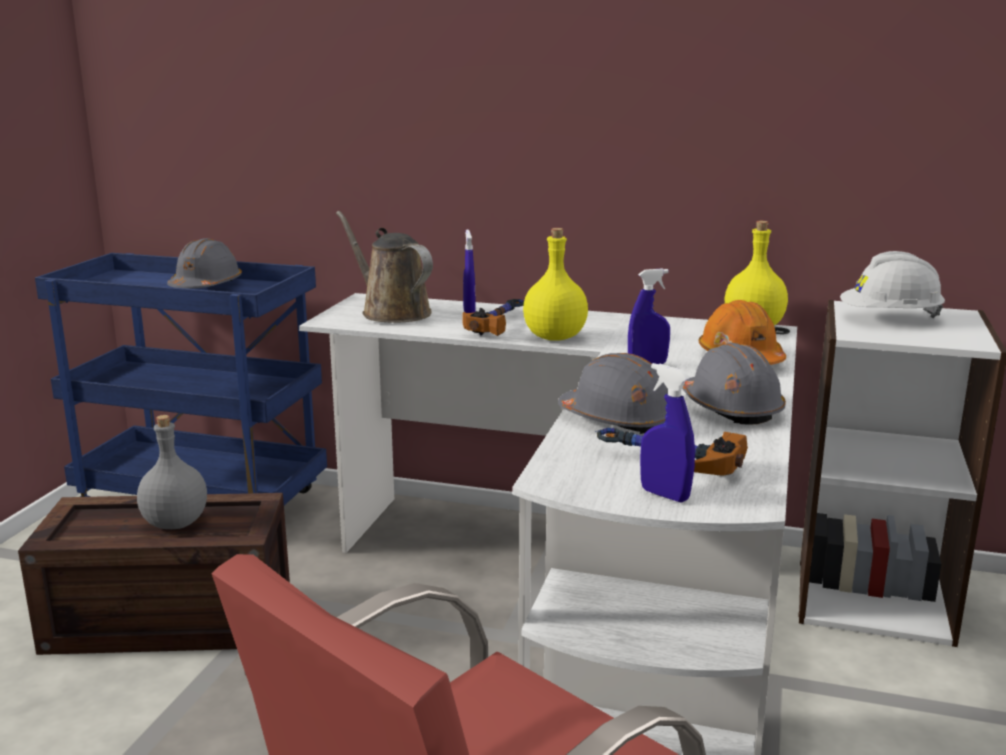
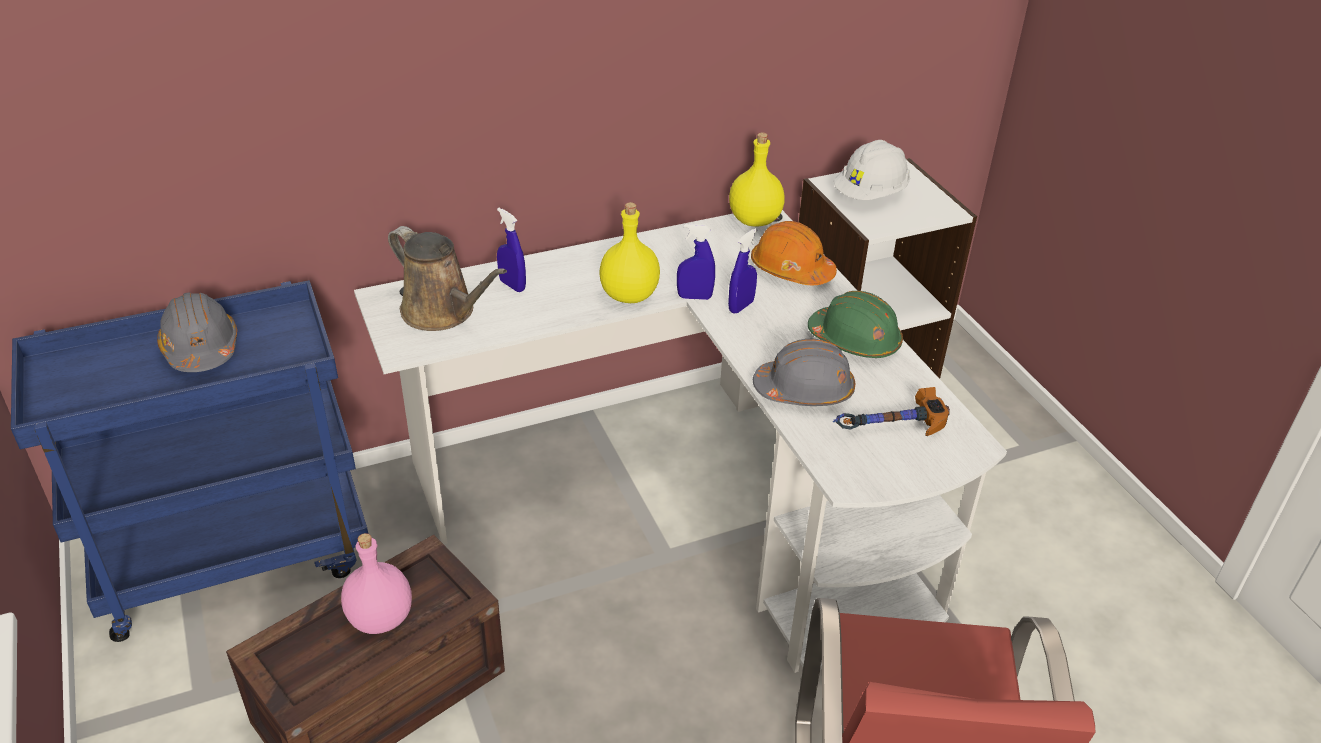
camera: 40 degrees left, 20 degrees up
(174, 523) = (379, 618): grey bottle -> pink bottle
(391, 312) = (443, 312): brown watering can -> brown watering can turned 150 degrees counterclockwise
(497, 325) = (559, 295): hammer -> none
(664, 495) = (925, 461): blue spray bottle -> blue spray bottle (694, 297)
(731, 408) = (854, 340): grey hard hat -> green hard hat

